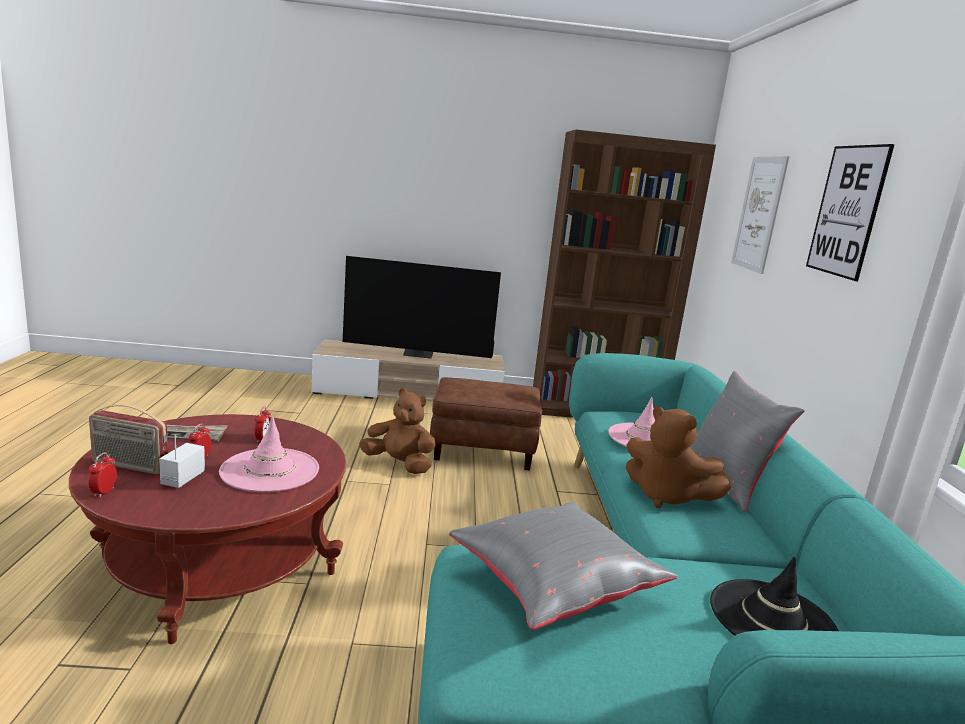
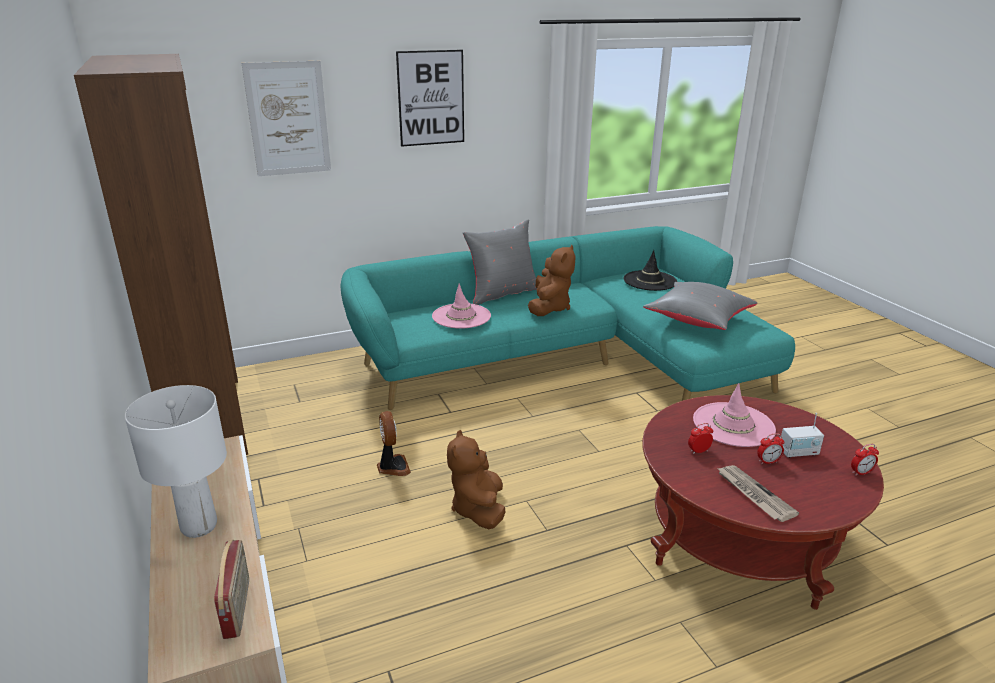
camera: 110 degrees left, 10 degrees up
(129, 466) = (826, 485): radio -> radio (238, 607)
(418, 354) = (198, 526): television -> white table lamp
(483, 450) = (392, 467): brown ottoman -> fan

